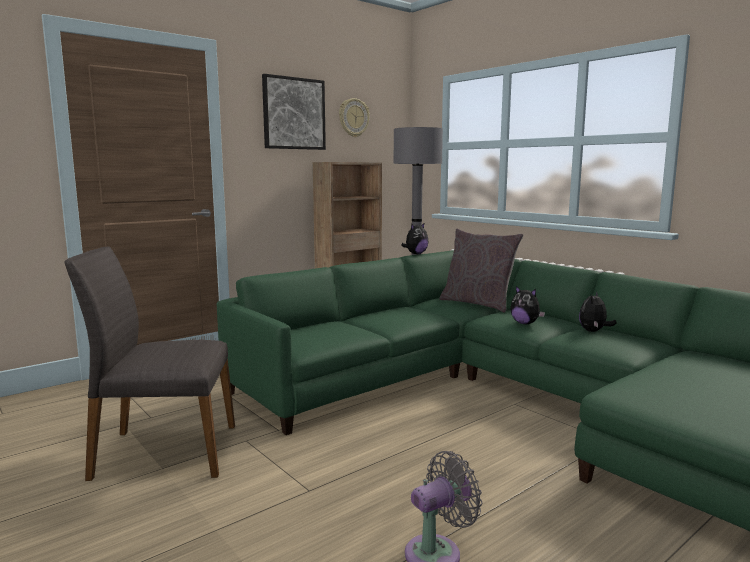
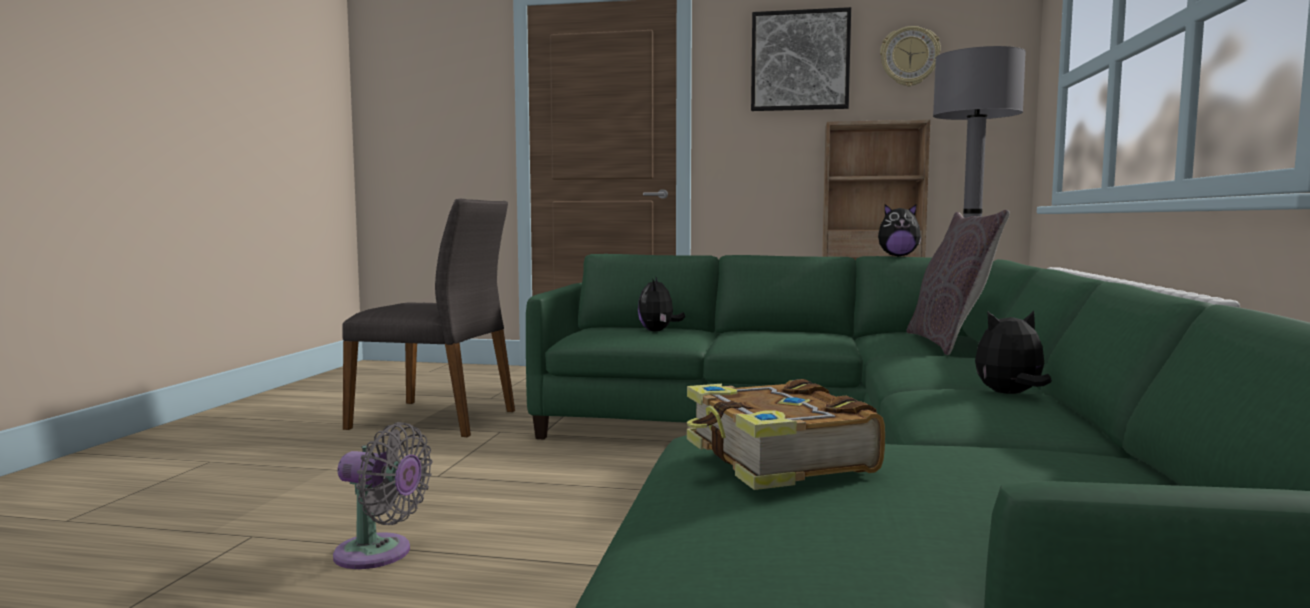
camera: 50 degrees right, 5 degrees down
(164, 452) = (436, 419): grey chair -> grey chair turned 150 degrees clockwise
(525, 323) = (923, 367): plush toy -> plush toy (658, 331)
(682, 394) = (776, 459): none -> book

